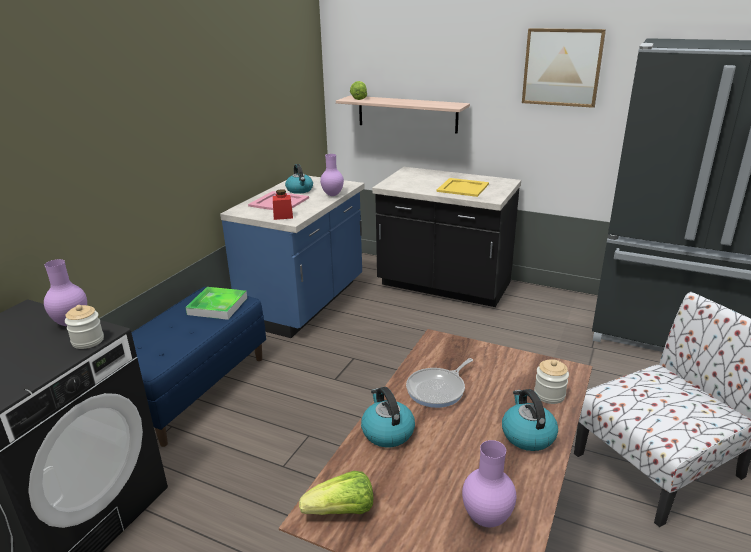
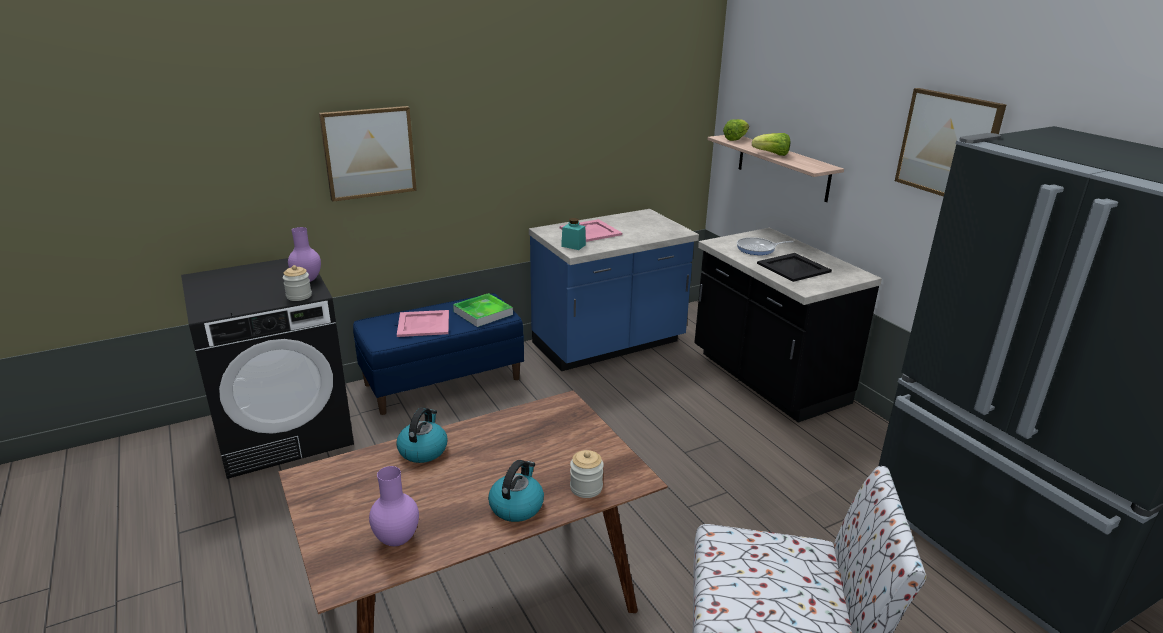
camera: 35 degrees right, 0 degrees up
(69, 162) = (369, 152): none -> picture
(171, 335) = (424, 323): none -> pink tray
(283, 216) = (573, 245): red jar -> turquoise jar
(300, 190) = (626, 225): kettle -> none
(332, 195) = (647, 238): purple vase -> none
(342, 511) = (322, 483): lettuce -> lettuce (772, 154)
(438, 389) = (505, 439): frying pan -> frying pan (758, 249)
(463, 188) = (793, 268): yellow tray -> black tray

